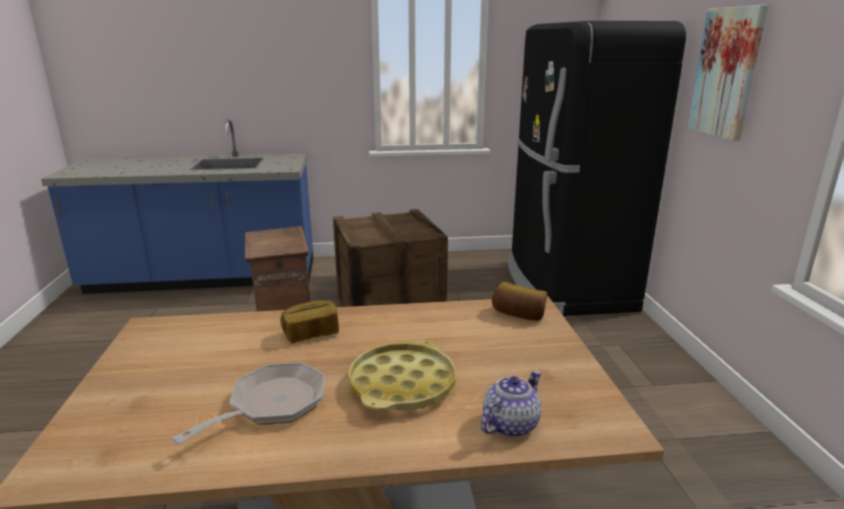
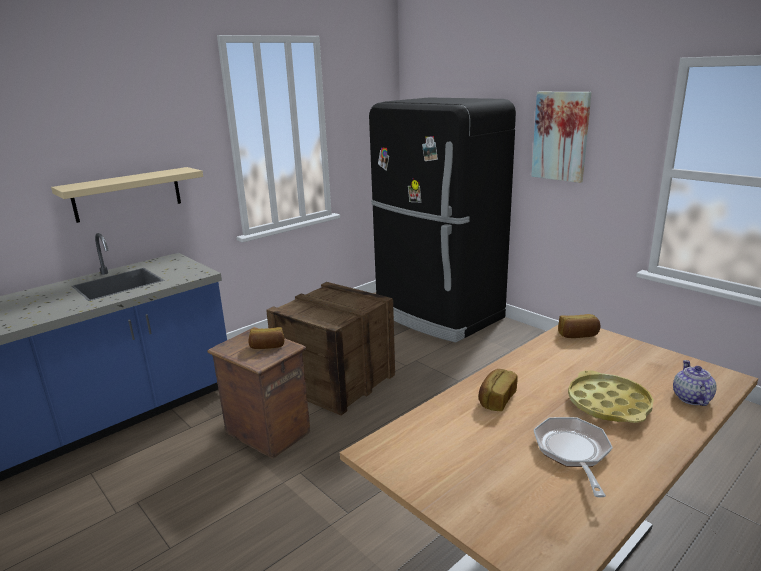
camera: 35 degrees left, 0 degrees up
(266, 91) = (127, 194): none -> beige shelf
(282, 242) = (267, 346): none -> bread

